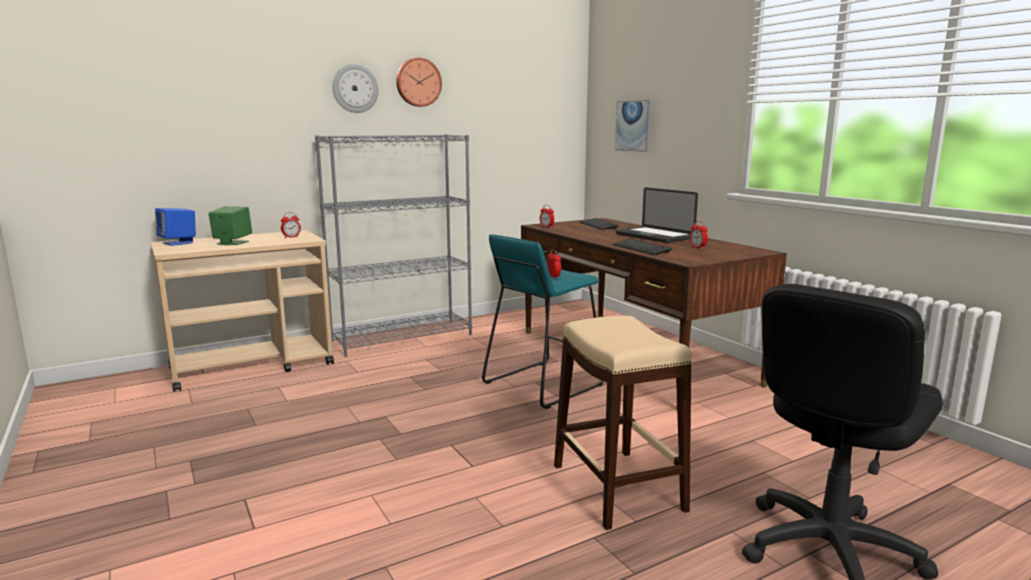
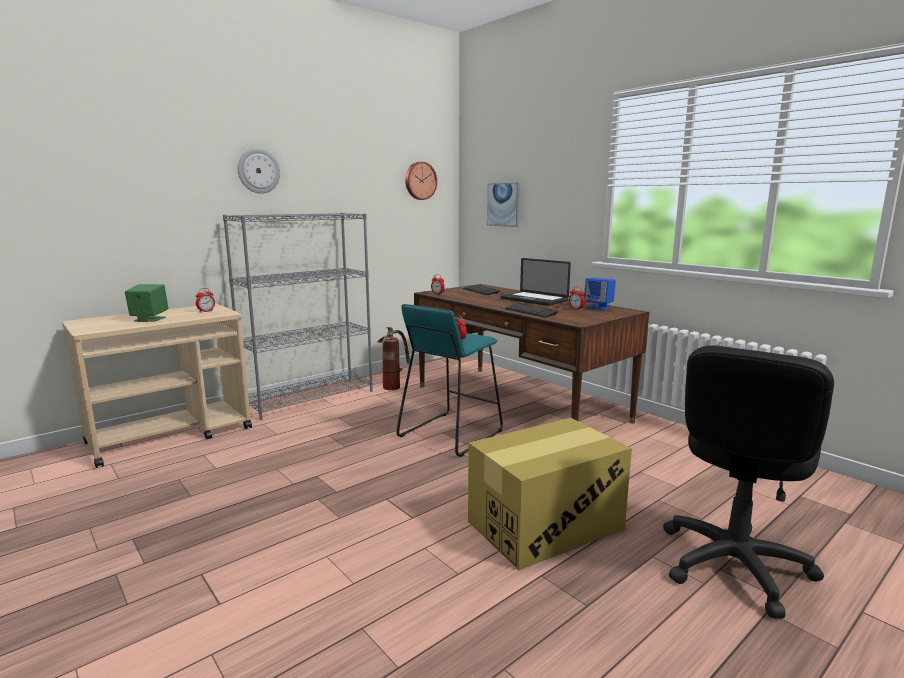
camera: 10 degrees left, 0 degrees up
(178, 243) = (92, 321): blue speaker -> blue speaker (599, 307)
(418, 82) = (315, 165): wall clock -> wall clock (420, 181)
(497, 329) = (394, 385): none -> fire extinguisher
(618, 487) = (545, 525): beige stool -> cardboard box

